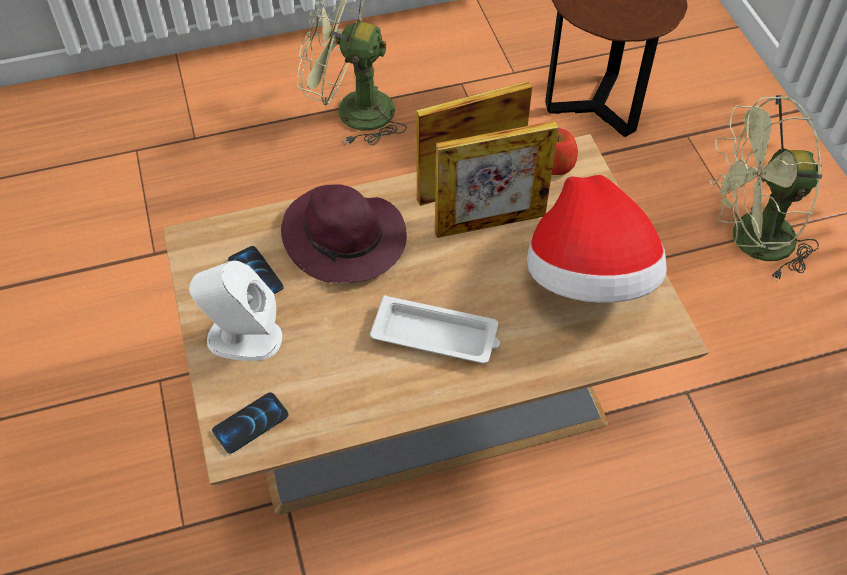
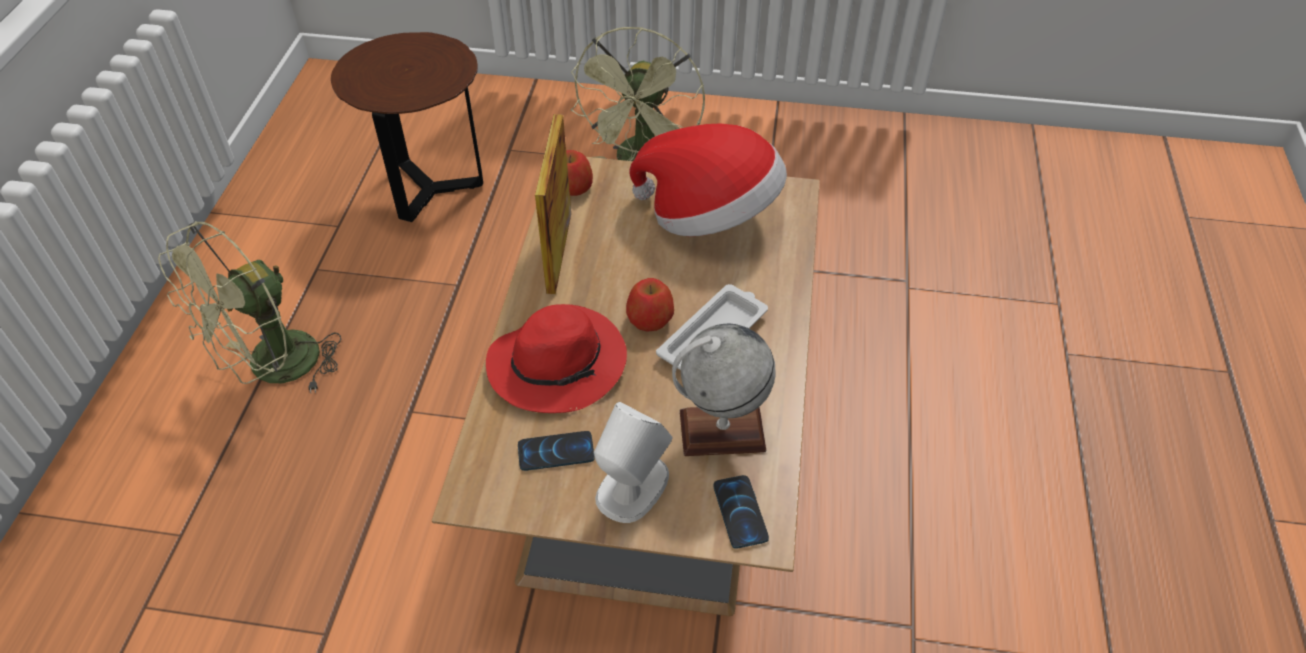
camera: 65 degrees left, 5 degrees down
(330, 380) = (721, 431): none -> globe
(346, 239) = (559, 363): purple hat -> red hat
(430, 281) = (650, 318): none -> apple
(490, 223) = (610, 253): picture frame -> none

